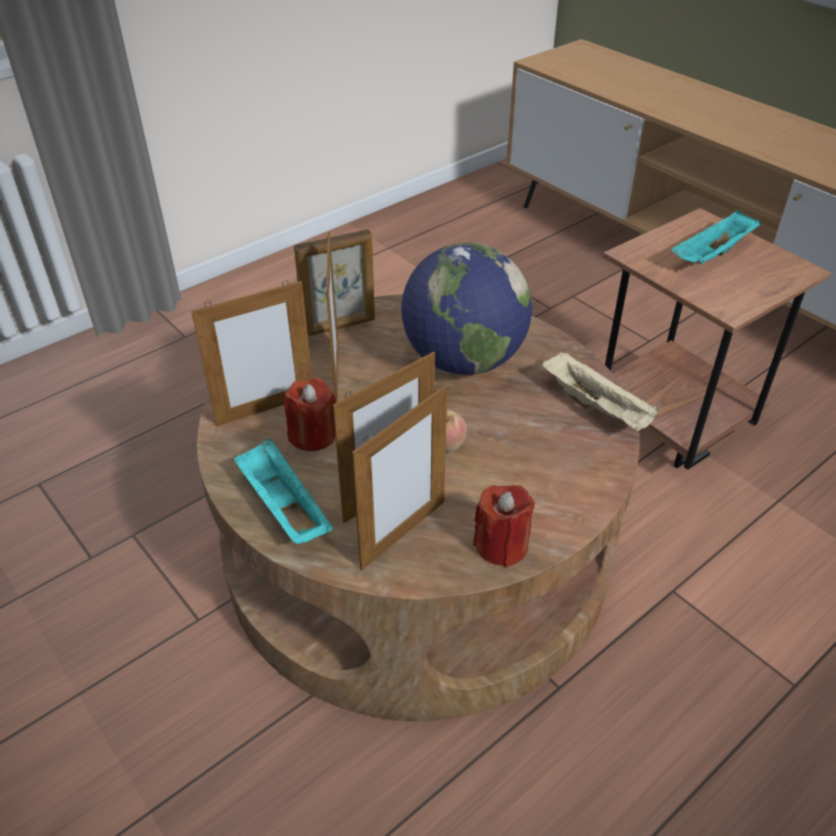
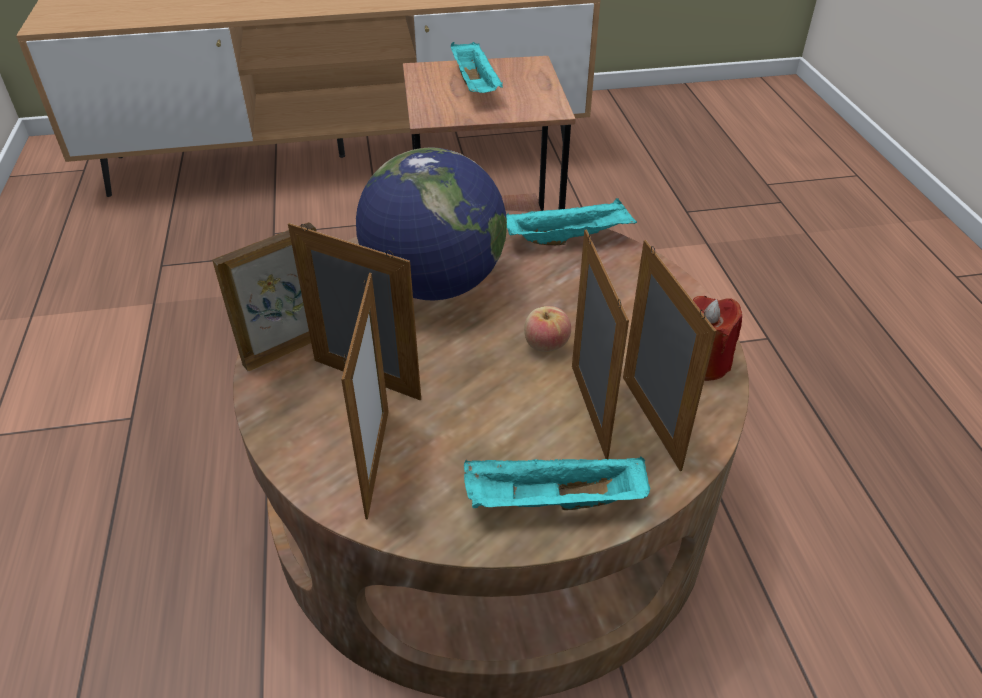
camera: 60 degrees left, 0 degrees up
(312, 435) = (455, 437): red candle -> none
(339, 326) = (288, 348): picture frame -> picture frame turned 135 degrees counterclockwise
(597, 407) = (569, 238): beige tray -> turquoise tray

